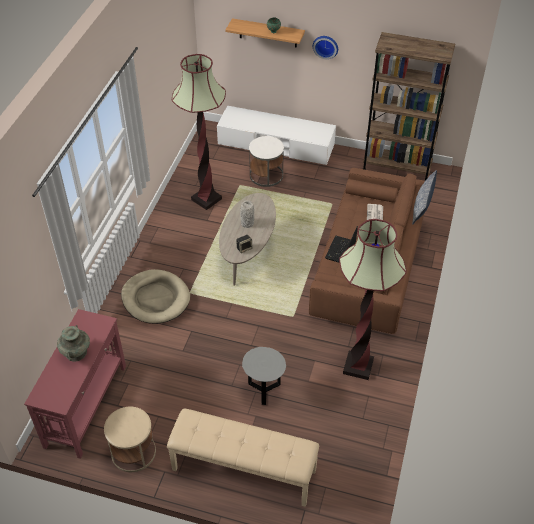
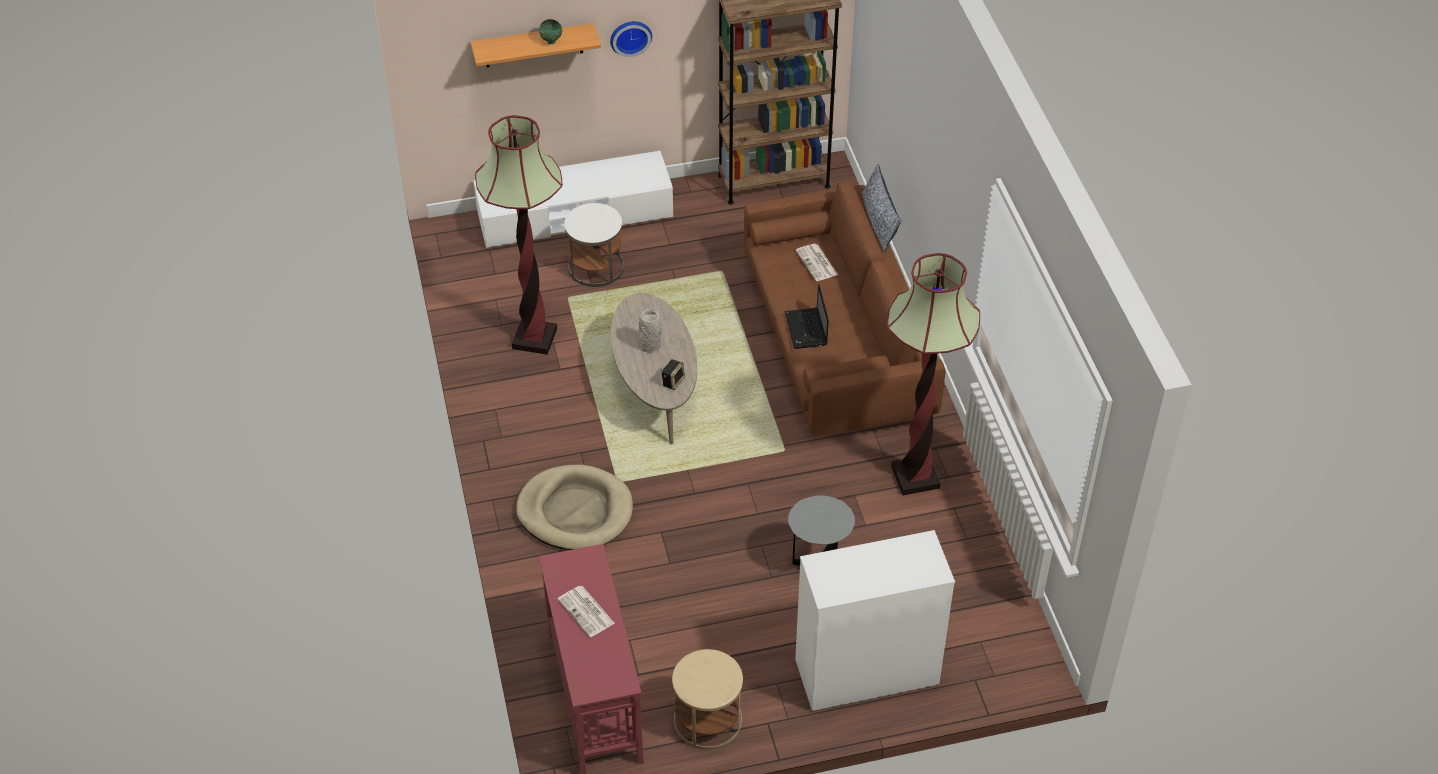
camera: 30 degrees left, 0 degrees up
(76, 353) = (587, 612): turquoise vase -> newspaper
(243, 470) = (866, 672): beige bench -> white dresser

